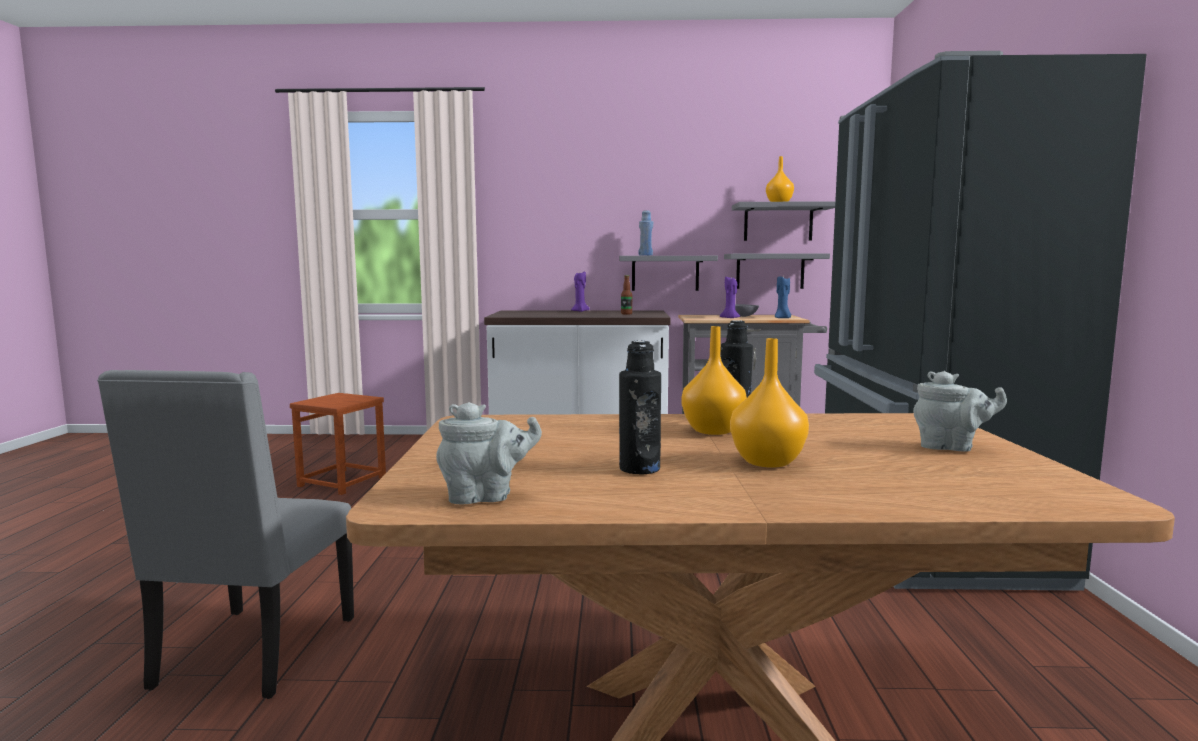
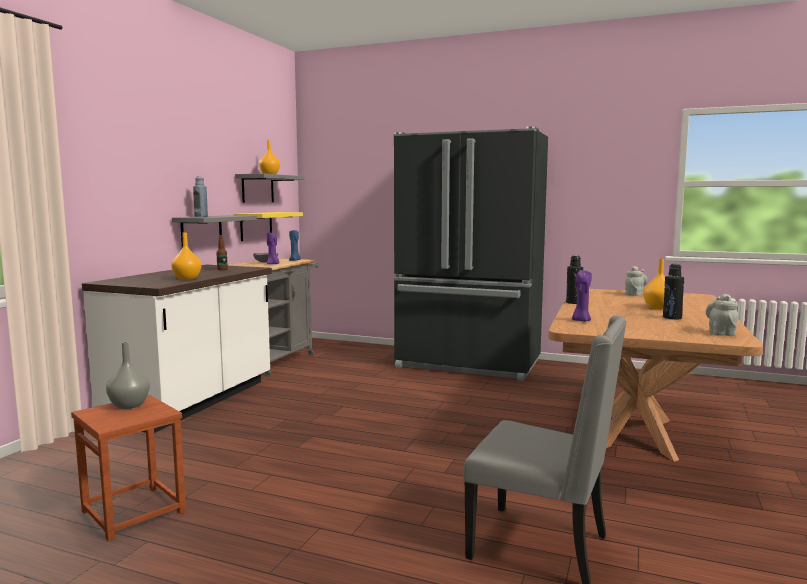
camera: 70 degrees left, 0 degrees up
(353, 398) = (130, 405): none -> grey vase
(579, 311) = (164, 273): purple candle -> purple candle (581, 320)
(711, 430) = (602, 307): orange vase -> orange vase (186, 278)
(770, 271) = (256, 226): grey shelf -> yellow shelf

